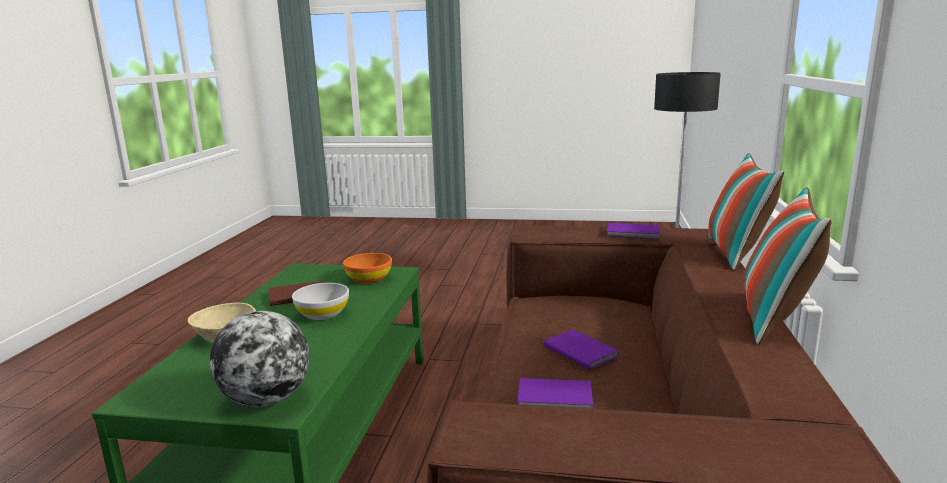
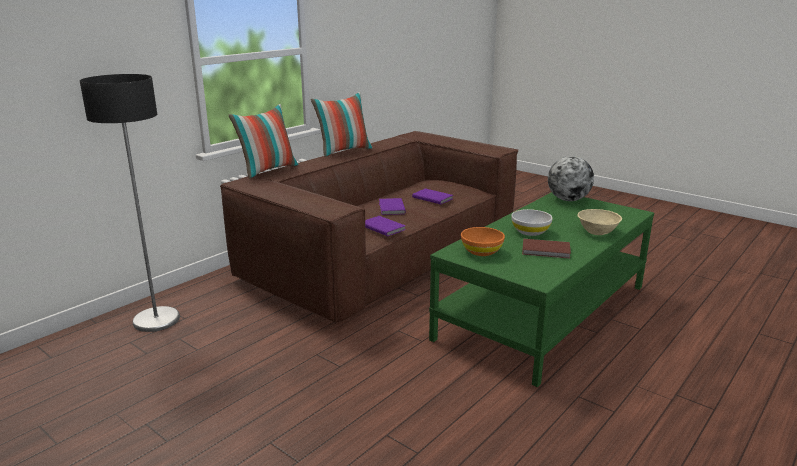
camera: 150 degrees left, 5 degrees up
(634, 234) = (279, 190): purple book -> purple book (383, 227)

